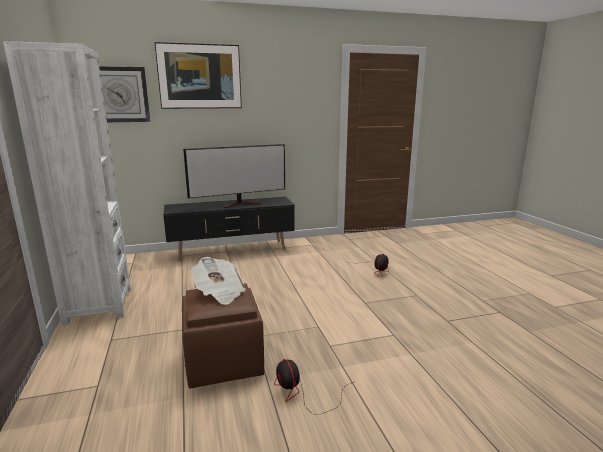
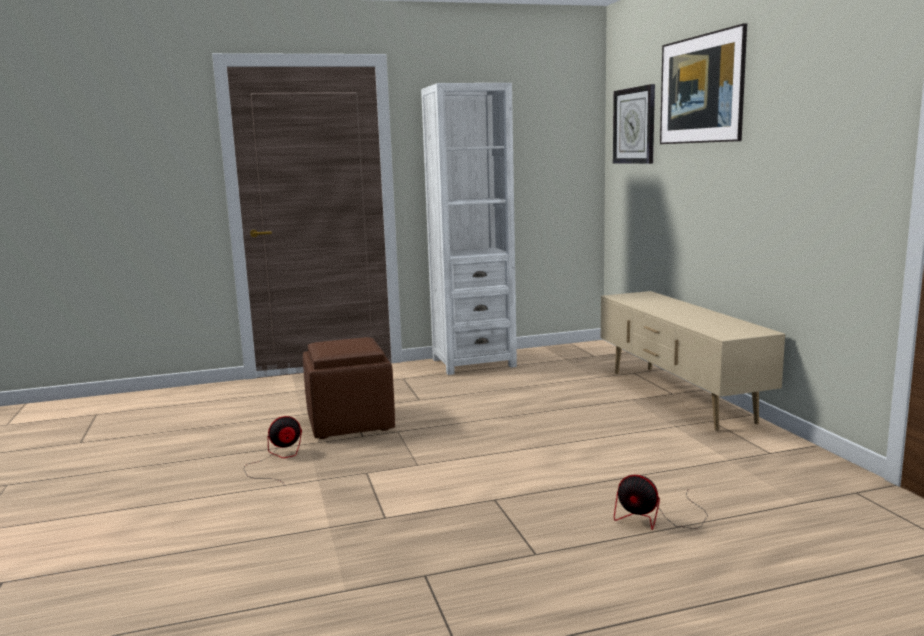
camera: 90 degrees right, 5 degrees down
(219, 293) = (351, 343): newspaper -> none
(232, 250) = (678, 396): black tv stand -> beige tv stand
(242, 204) = (688, 316): television -> none

